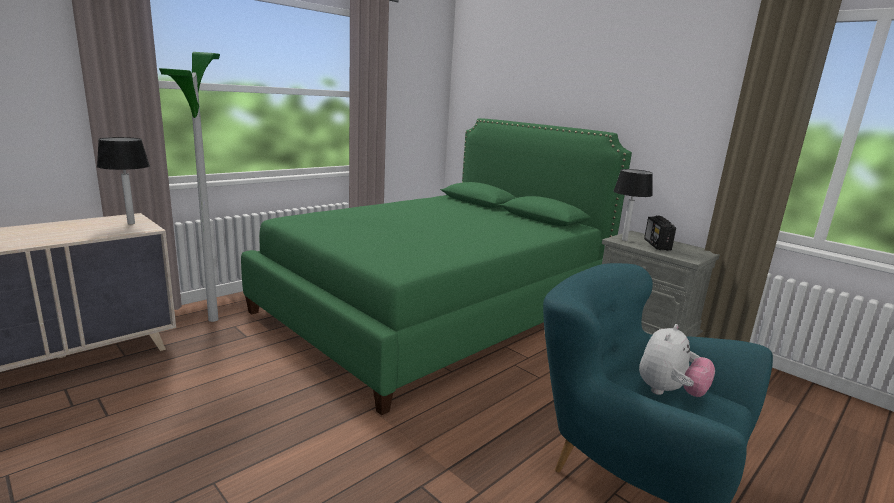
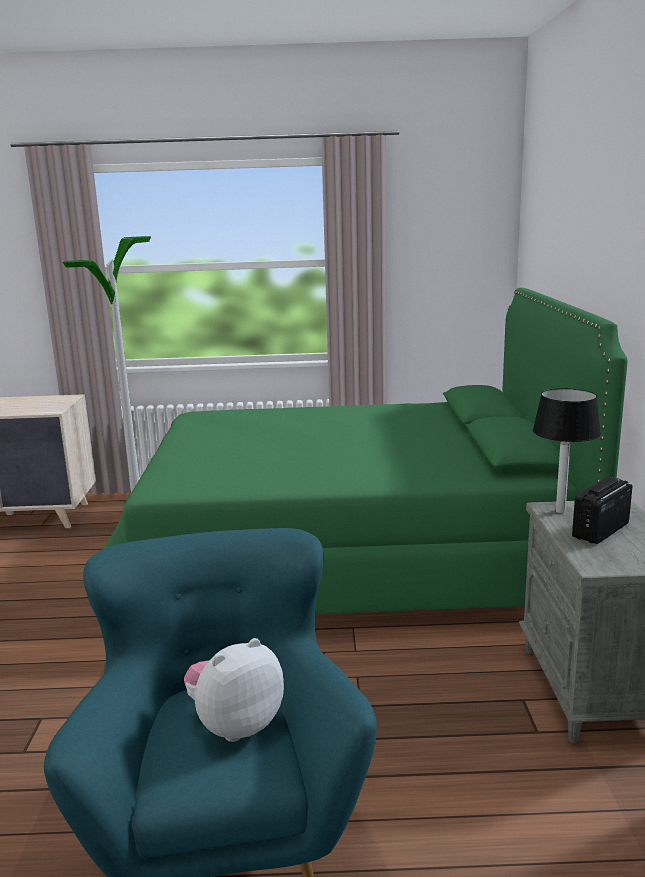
camera: 45 degrees right, 0 degrees up
(131, 223) = (55, 404): table lamp -> none
(669, 392) = (235, 724): plush toy -> plush toy turned 150 degrees clockwise

